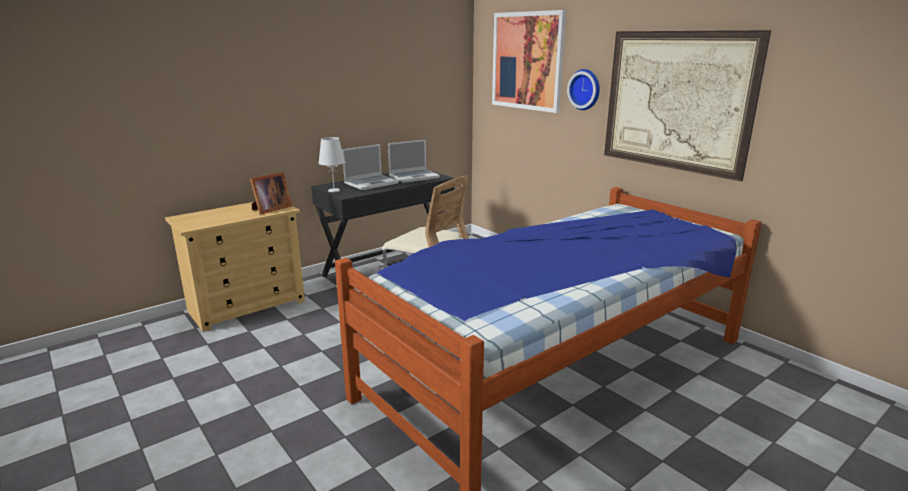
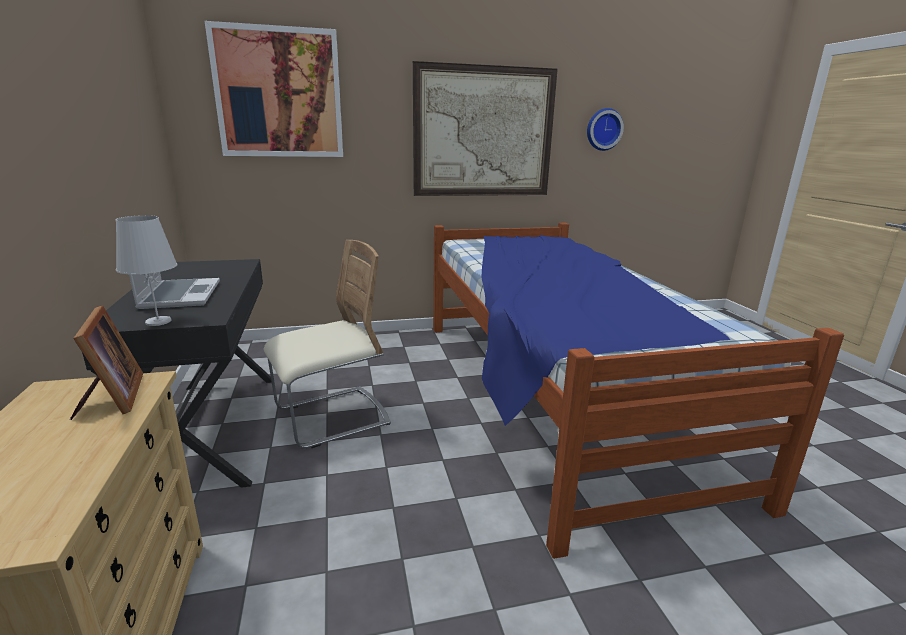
camera: 65 degrees left, 0 degrees up
(414, 177) = (207, 271): laptop -> none
(585, 89) = (378, 126): wall clock -> wall clock (603, 129)

